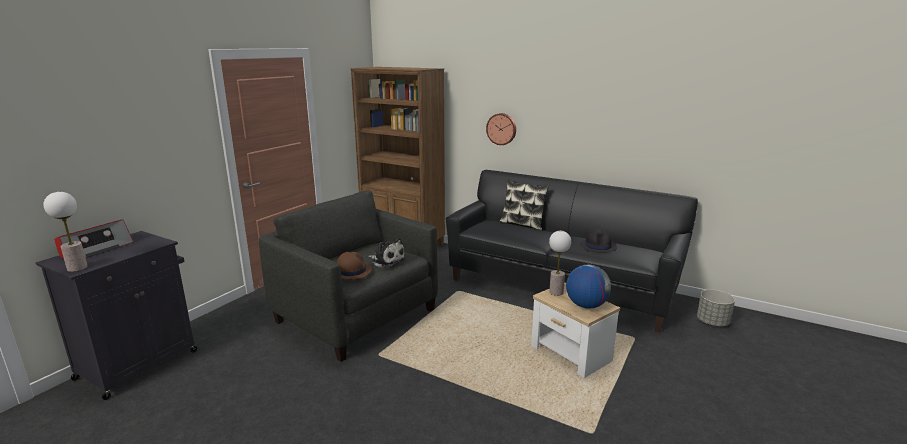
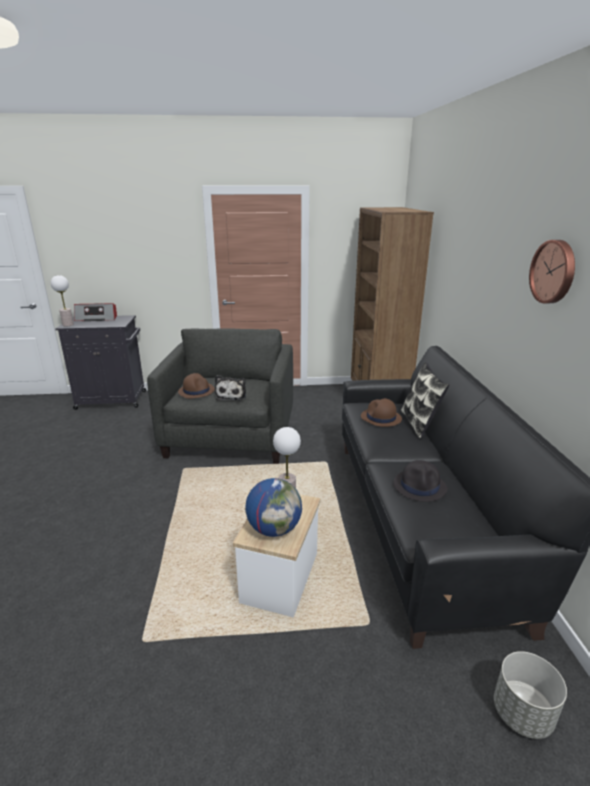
camera: 55 degrees right, 5 degrees up
(501, 129) = (459, 298): wall clock -> wall clock (554, 272)
(505, 229) = (381, 418): none -> brown hat

